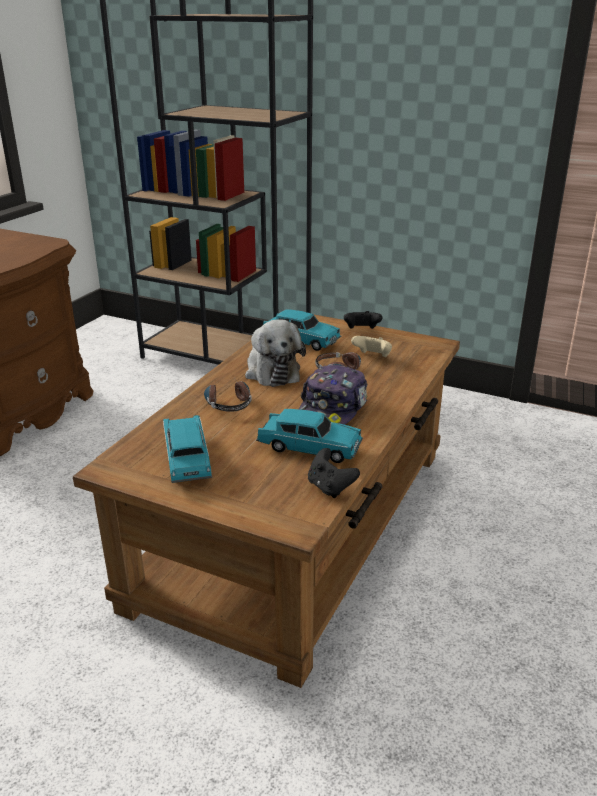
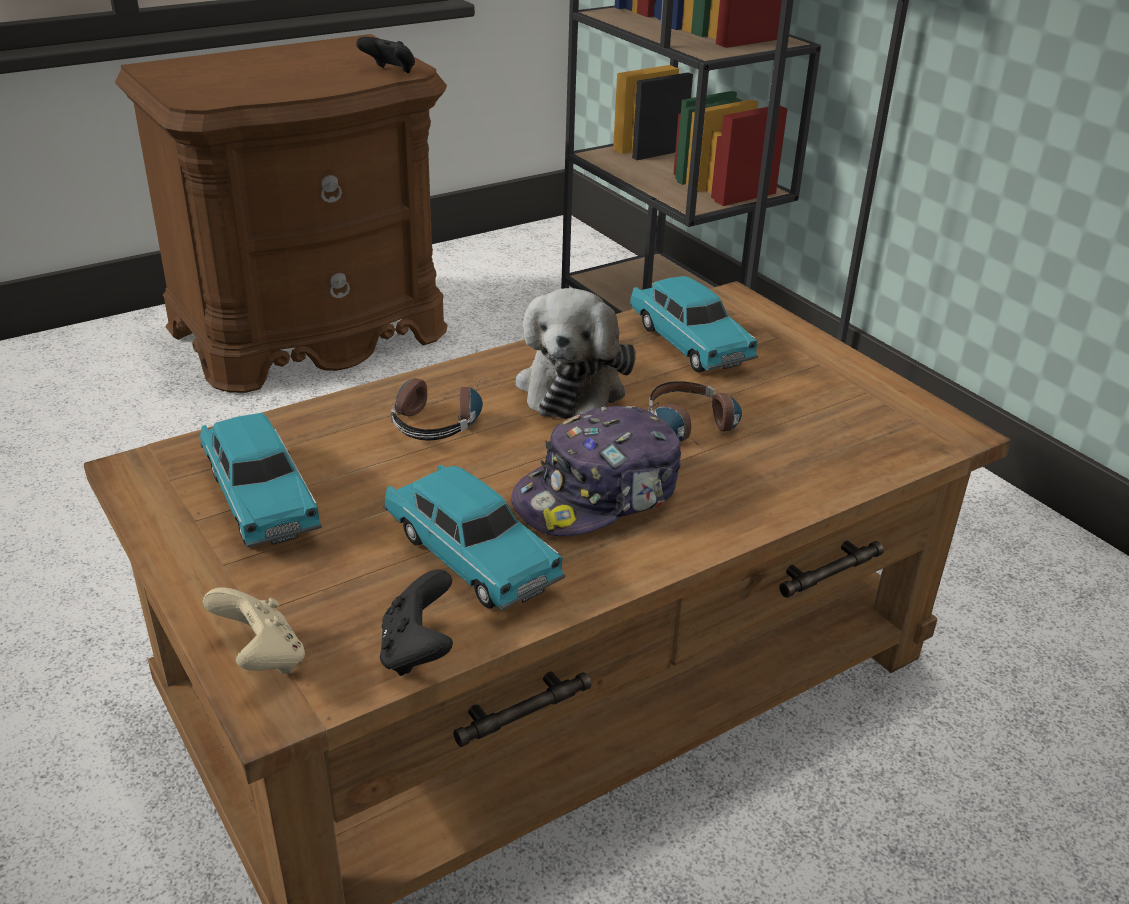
camera: 30 degrees right, 5 degrees up
(187, 460) = (260, 500): turquoise toy car -> turquoise toy car turned 135 degrees clockwise
(361, 330) = (825, 357): black game controller -> black game controller (390, 72)
(372, 357) = (787, 417): beige game controller -> beige game controller (261, 659)

